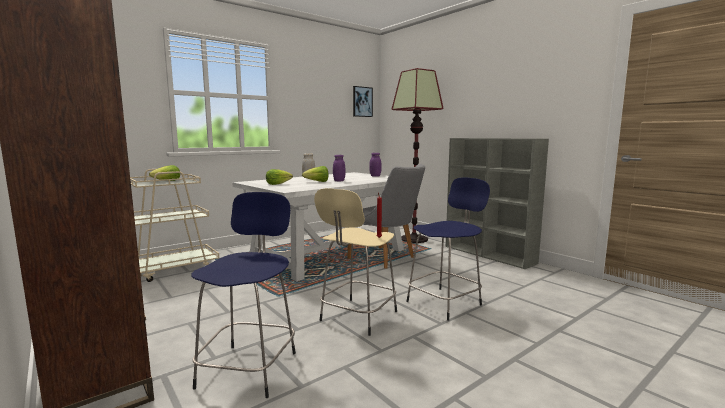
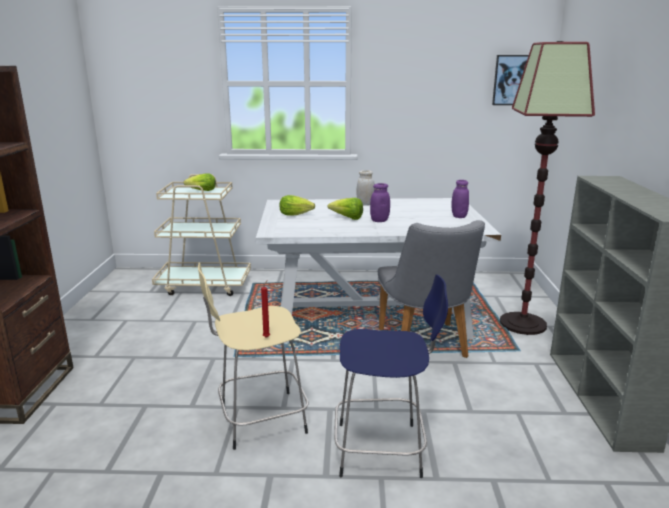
camera: 40 degrees right, 10 degrees up
(250, 367) = (105, 429): blue stool -> none

